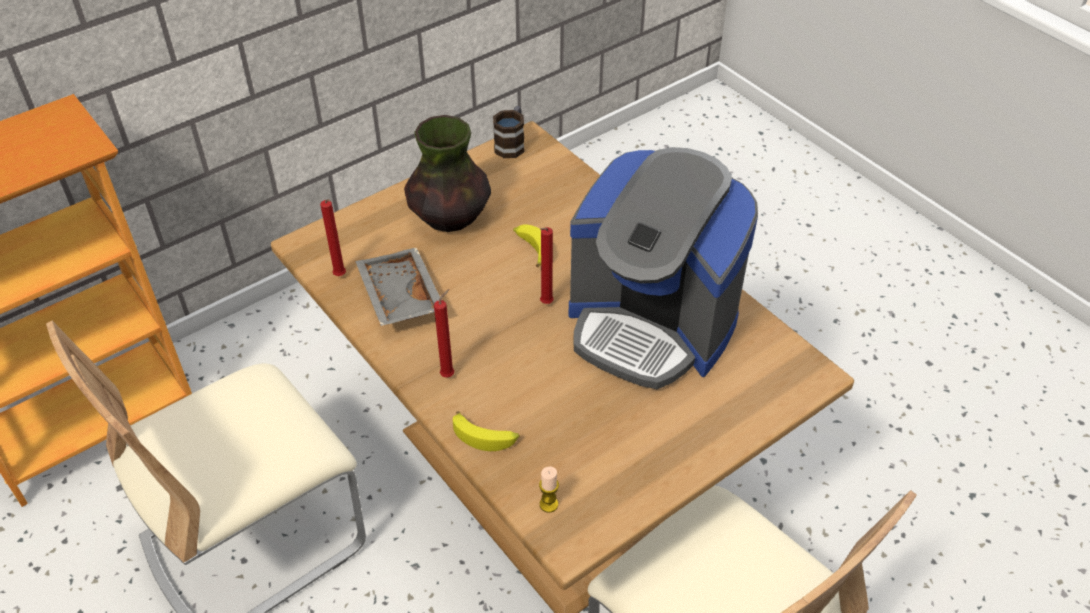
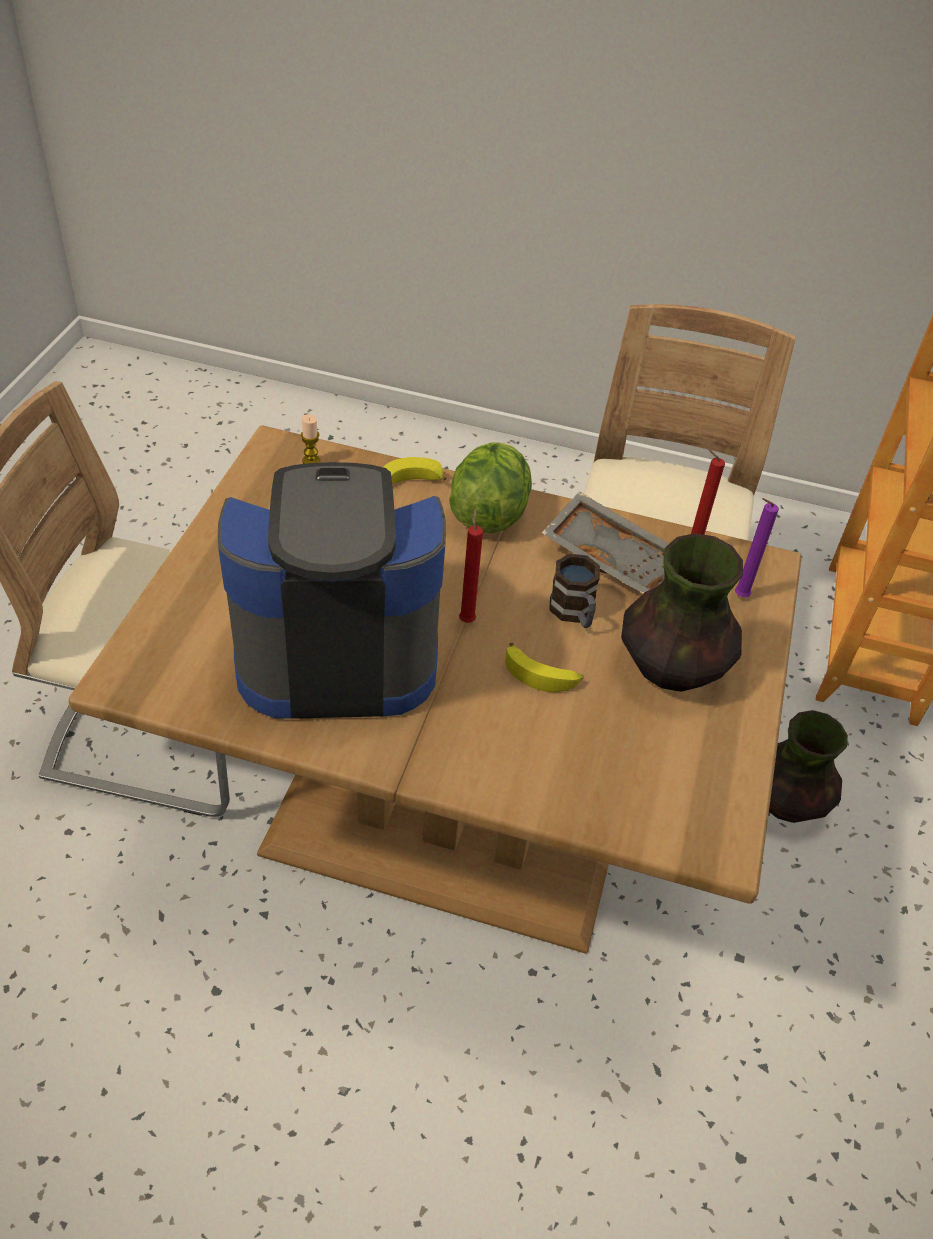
camera: 140 degrees right, 0 degrees up
(312, 368) = (785, 802): none -> vase
(353, 235) = (738, 596): none -> purple candle
(449, 374) = (488, 514): red candle -> lettuce
(511, 144) = (731, 824): mug -> mug (574, 613)

